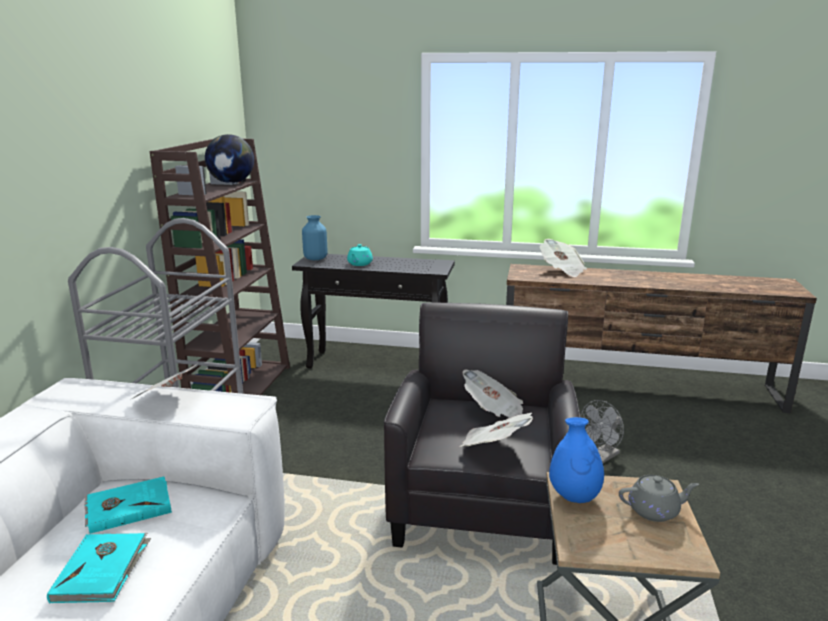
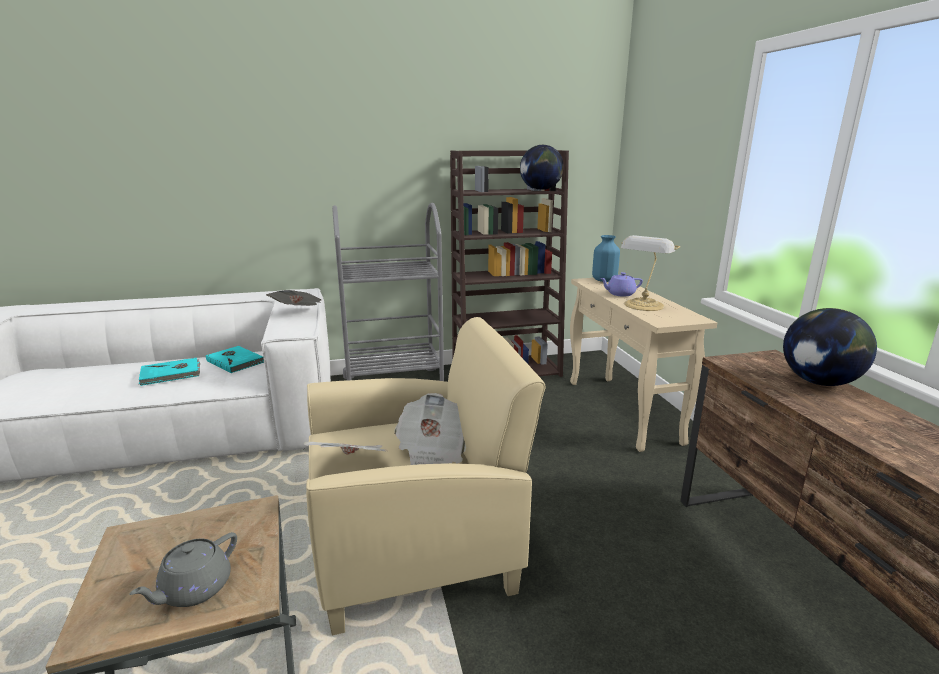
camera: 65 degrees right, 0 degrees up
(359, 264) = (620, 294): turquoise teapot -> purple teapot
(377, 365) = (623, 411): black console table -> beige console table
(396, 265) = (643, 305): none -> table lamp
(482, 505) = (416, 545): black armchair -> beige armchair
(562, 270) = (819, 382): newspaper -> globe
(574, 496) = (225, 520): blue vase -> none
(601, 457) = (594, 635): grey fan -> none
(654, 511) = (194, 589): grey teapot -> grey teapot turned 60 degrees clockwise

